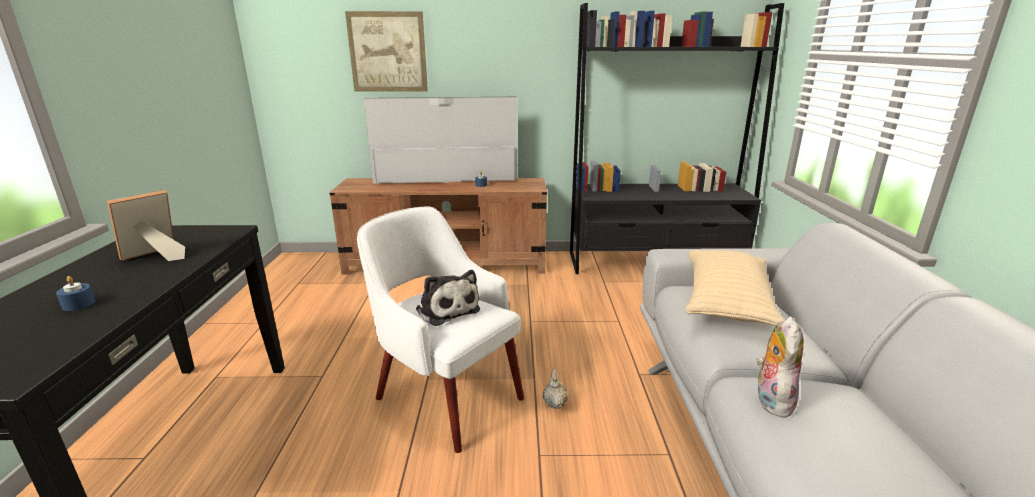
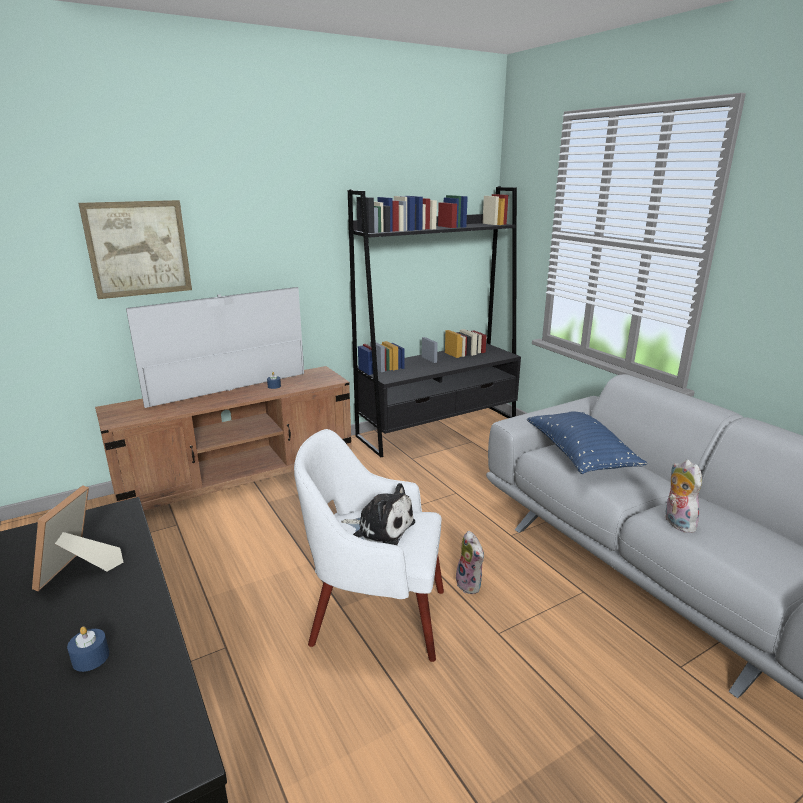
camera: 30 degrees left, 0 degrees up
(554, 403) = (471, 584): beige teapot -> plush toy
(726, 302) = (579, 456): beige pillow -> blue pillow

